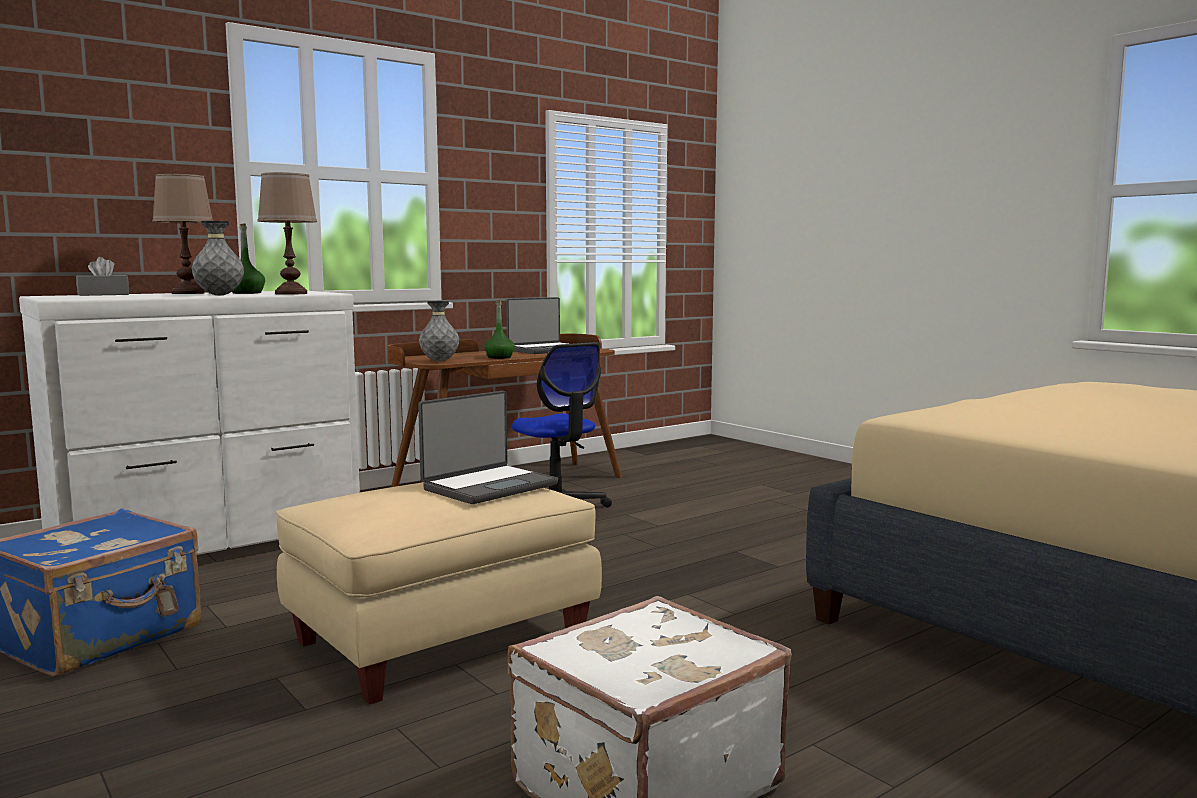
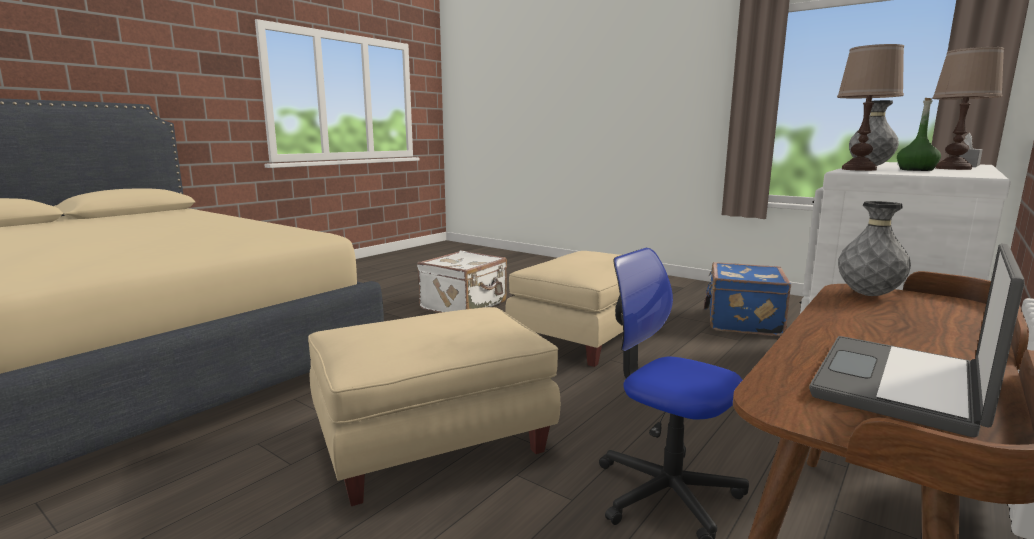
camera: 165 degrees right, 5 degrees up
(488, 486) = (568, 264): laptop -> none
(499, 357) = (841, 319): green bottle -> none
(727, 545) = (432, 443): none -> beige ottoman

